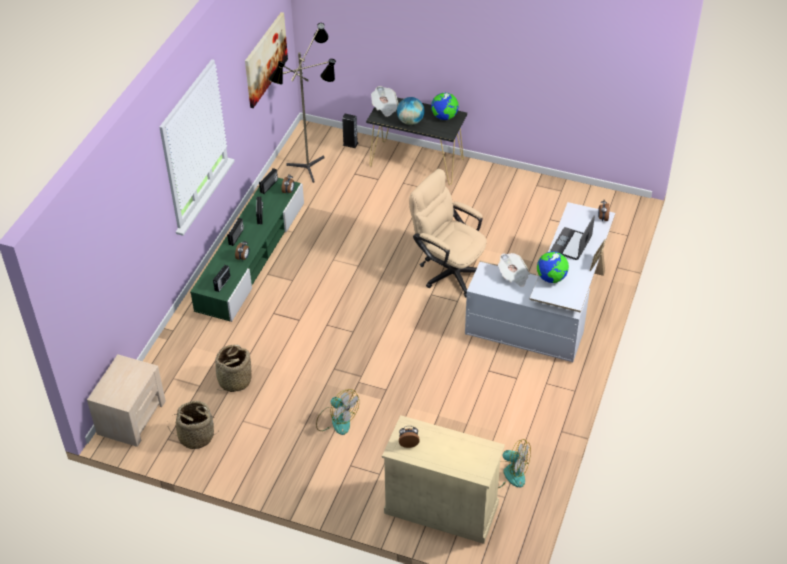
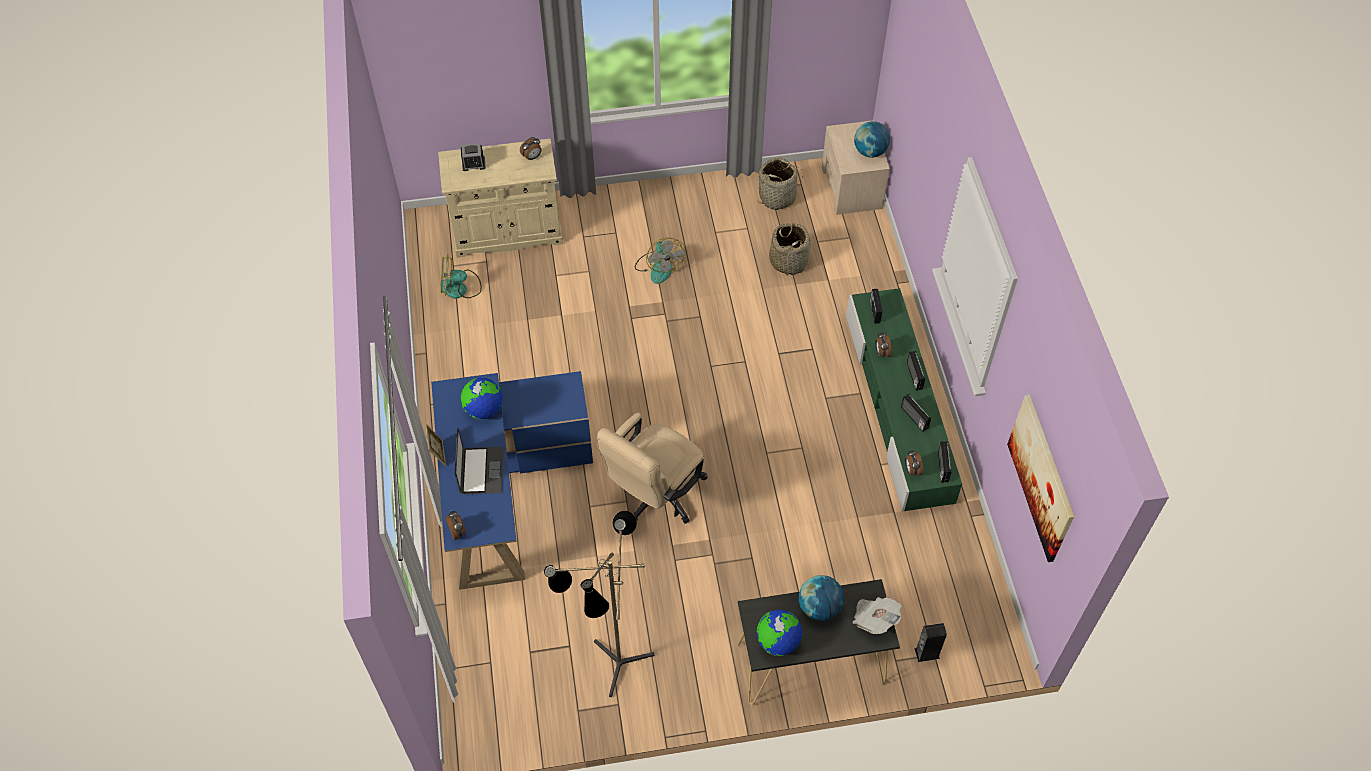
camera: 150 degrees right, 10 degrees up
(117, 373) = (870, 152): none -> globe
(311, 170) = (939, 576): floor lamp -> floor lamp (612, 663)
(336, 420) = (658, 267): fan -> fan turned 120 degrees counterclockwise
(448, 270) = (655, 497): beige office chair -> beige office chair turned 120 degrees clockwise
(463, 459) = (473, 164): none -> alarm clock
(513, 276) = (536, 414): newspaper -> none
(547, 313) = (504, 490): white desk -> blue desk

